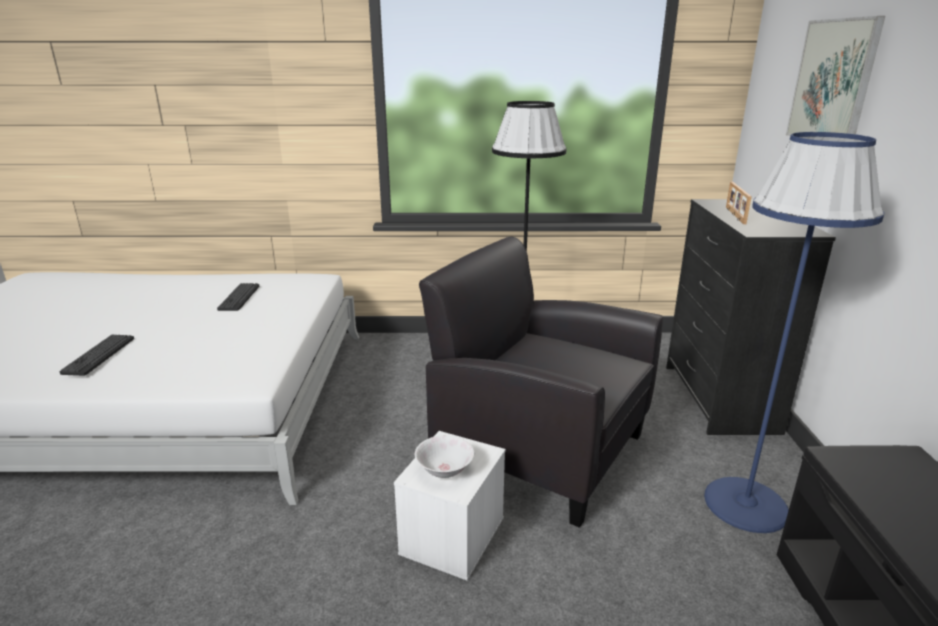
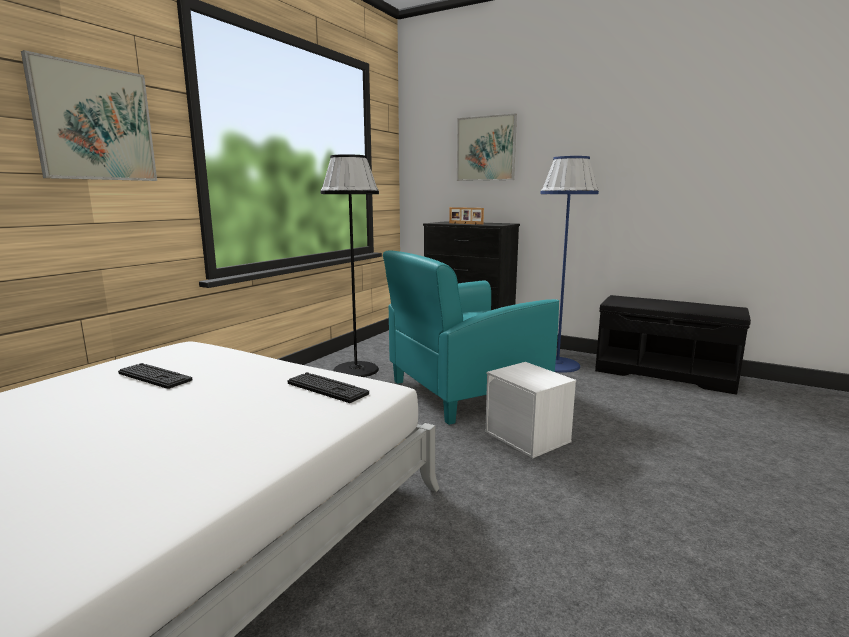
camera: 60 degrees left, 10 degrees down
(99, 355) = (175, 454): keyboard -> keyboard (327, 388)
(283, 83) = (95, 123): none -> picture
(444, 470) = (535, 378): white bowl -> none
(539, 449) = (464, 391): black armchair -> turquoise armchair

